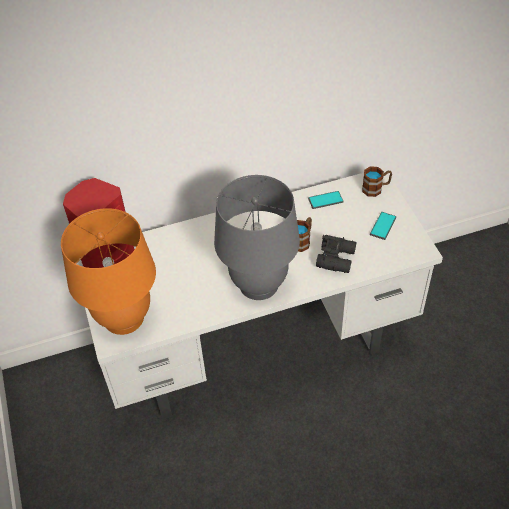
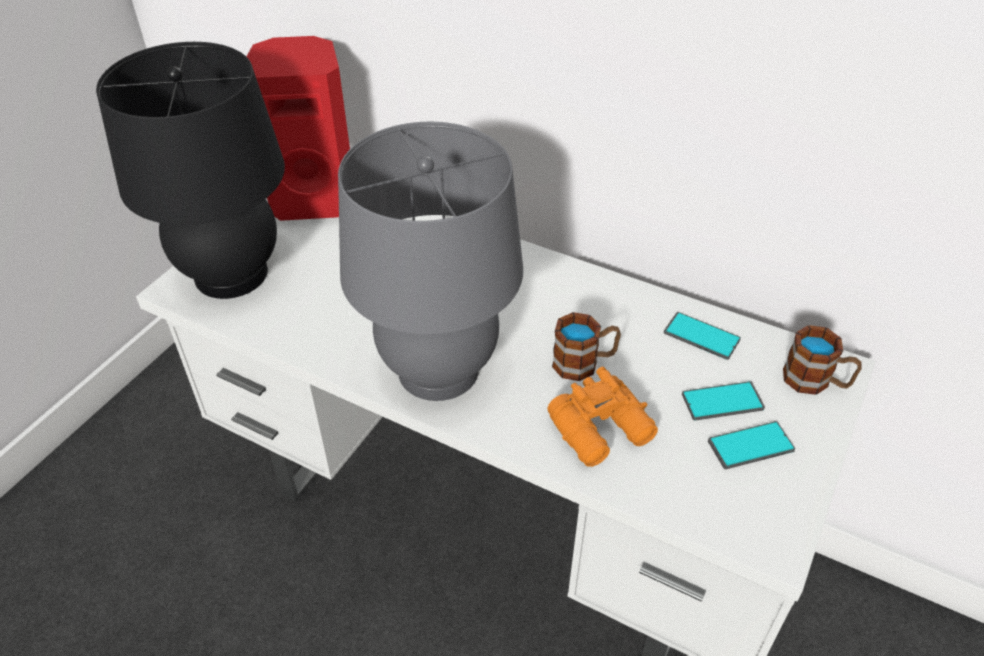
camera: 45 degrees right, 5 degrees down
(123, 317) = (231, 274): orange table lamp -> black table lamp
(337, 258) = (603, 430): black binoculars -> orange binoculars
(358, 218) = (722, 401): none -> phone

